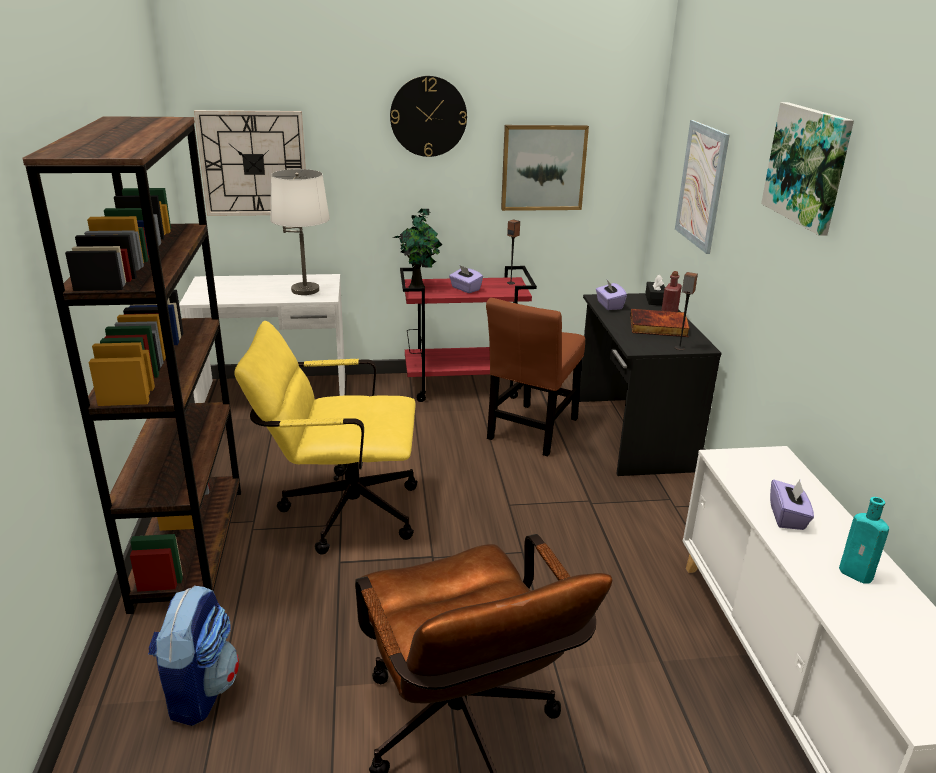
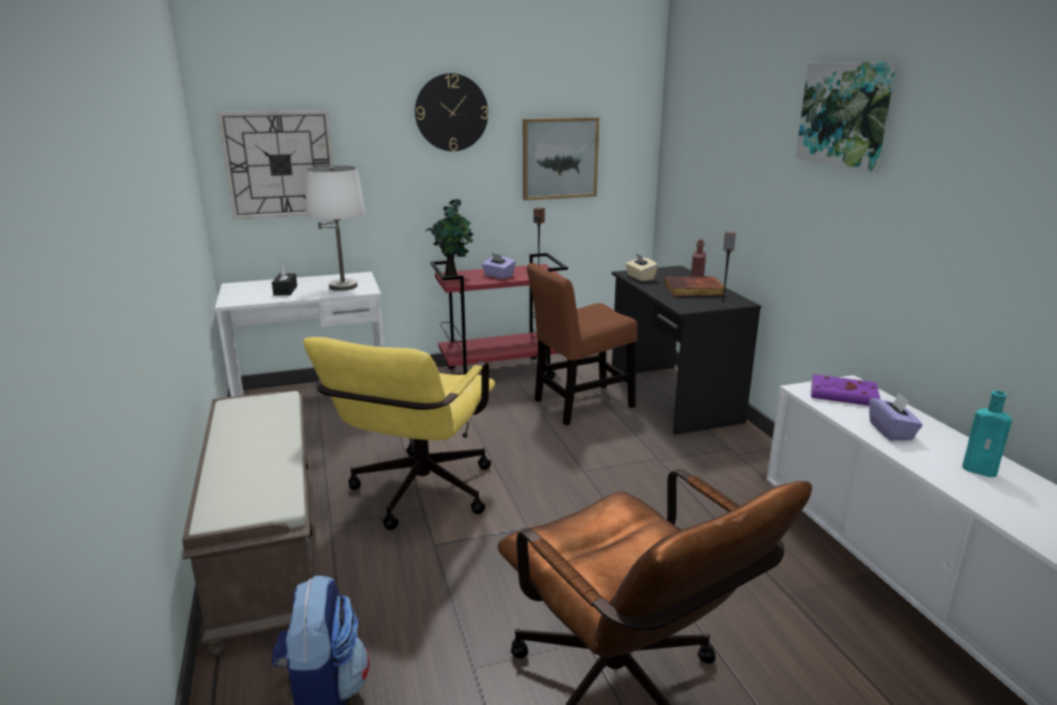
camera: 10 degrees left, 5 degrees down
(190, 546) = (266, 550): brown bookcase -> brown bench
(339, 510) = (416, 496): yellow office chair -> yellow office chair turned 60 degrees counterclockwise
(532, 431) = (579, 405): brown chair -> brown chair turned 45 degrees clockwise
(609, 305) = (640, 277): purple tissue box -> beige tissue box
(655, 299) = (678, 270): black tissue box -> black tissue box (285, 290)
(701, 185) = (717, 159): picture -> none
(763, 469) = (845, 395): none -> purple book

